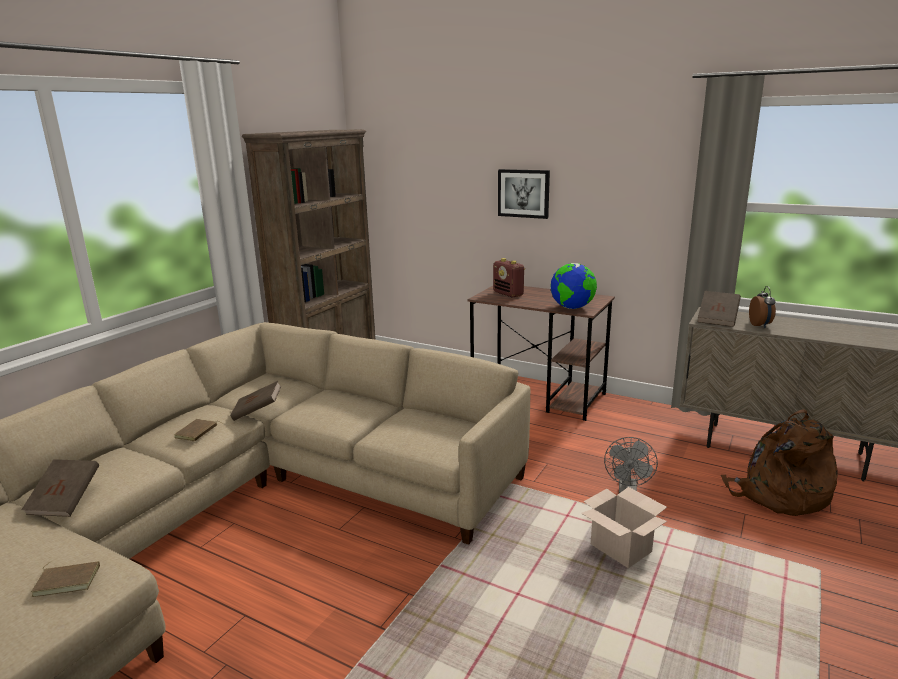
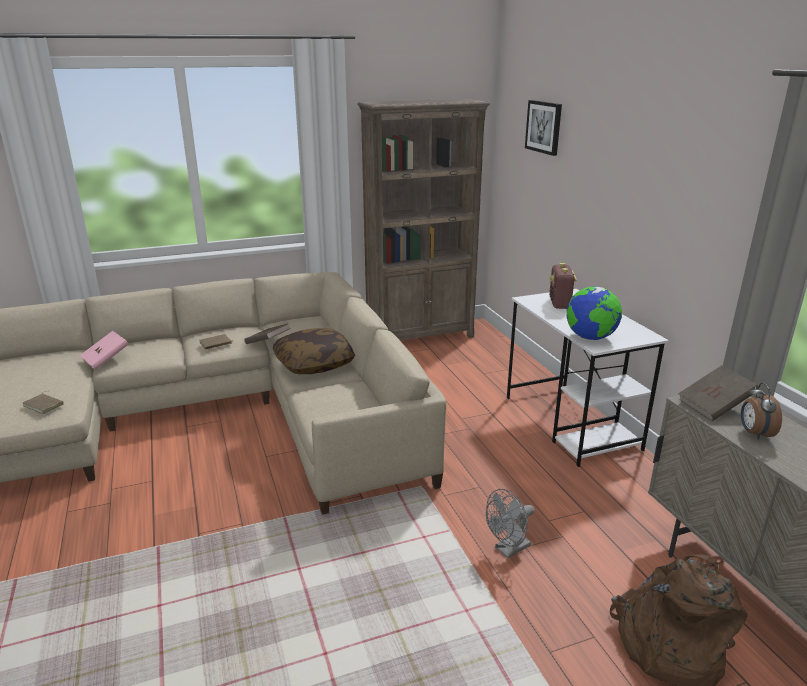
camera: 40 degrees right, 5 degrees up
(66, 501) = (106, 360): brown book -> pink book
(341, 410) = (314, 363): none -> pillow
(523, 193) = (609, 194): picture -> picture (544, 127)
(539, 395) = (571, 423): brown desk -> white desk
(622, 549) = (424, 590): cardboard box -> none
(760, 325) = (754, 433): alarm clock -> alarm clock turned 135 degrees clockwise

